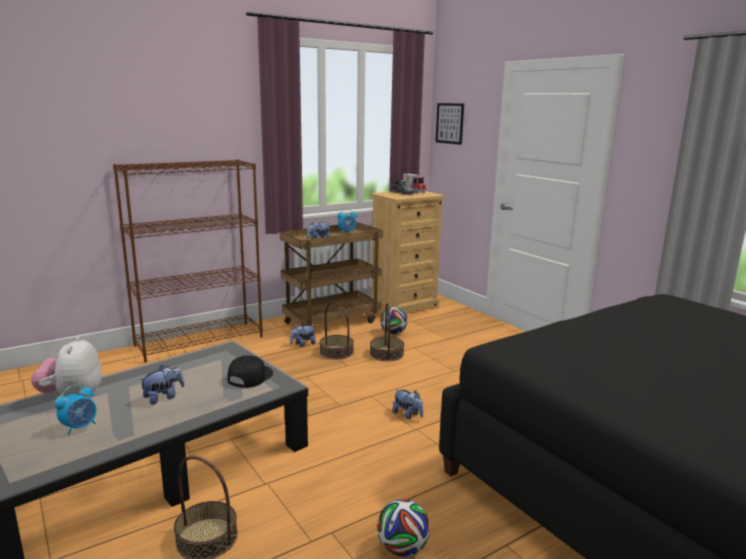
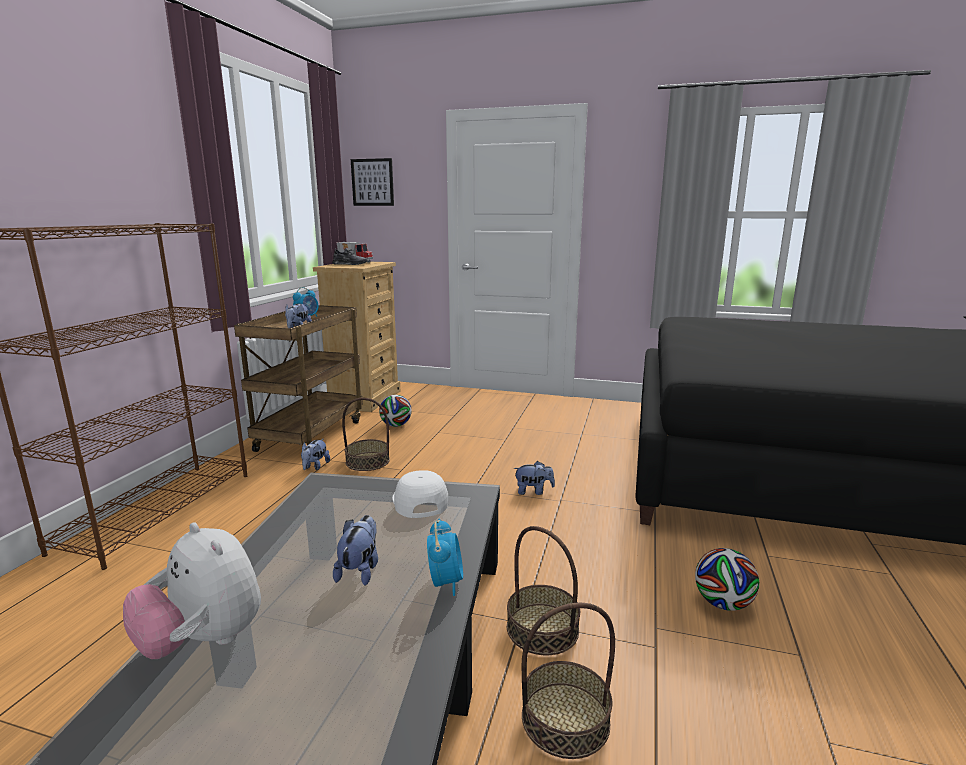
camera: 40 degrees left, 0 degrees up
(80, 427) = (313, 672): alarm clock -> alarm clock (445, 582)
(249, 376) = (419, 501): black cap -> white cap
(386, 354) = (422, 446): basket -> basket (542, 628)

